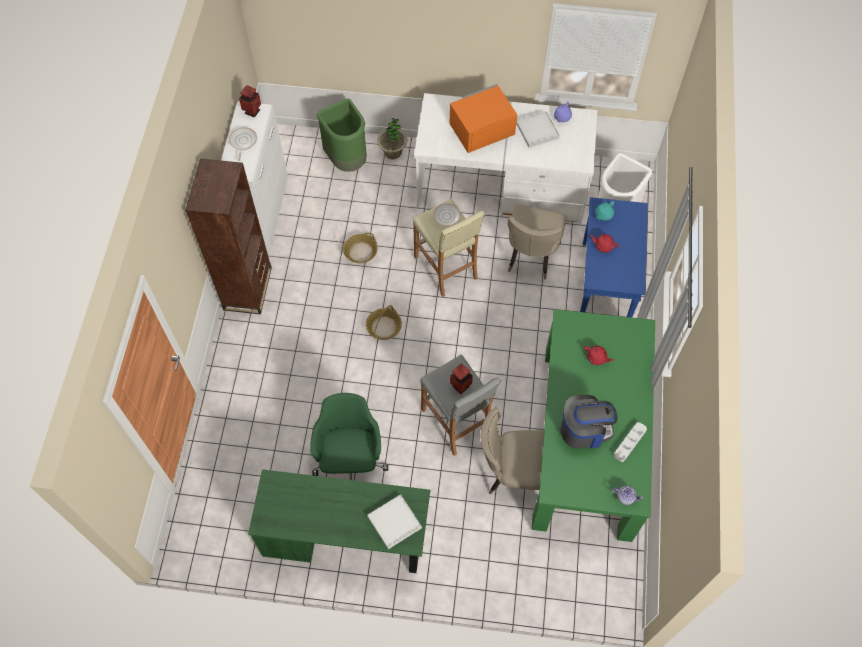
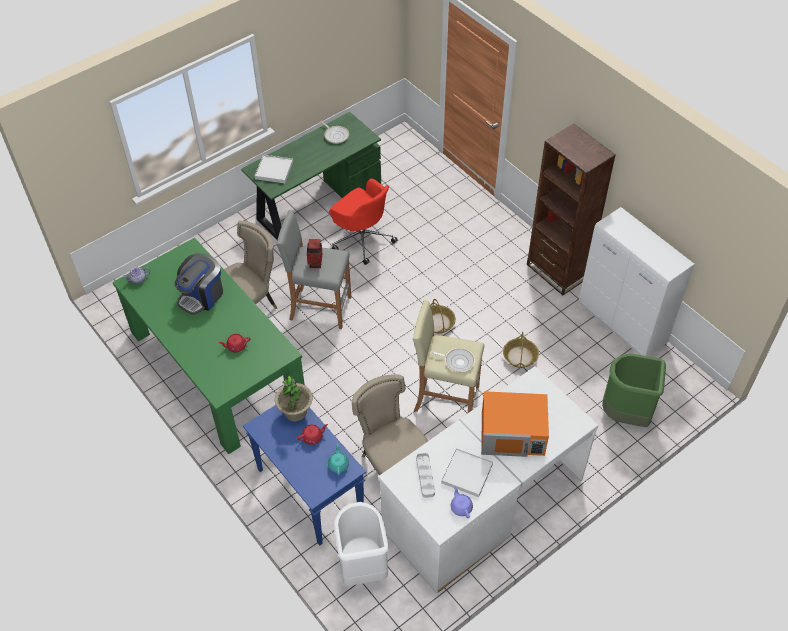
camera: 135 degrees right, 10 degrees down
(243, 142) = (643, 241): frying pan -> frying pan (335, 135)
(252, 112) = (672, 265): vase -> none
(350, 459) = (362, 238): green office chair -> red office chair
(393, 152) = (604, 454): potted plant -> potted plant (295, 412)
(481, 128) = (513, 433): orange microwave -> orange microwave turned 75 degrees clockwise
(629, 442) = (162, 312): grey tray -> grey tray (425, 476)

